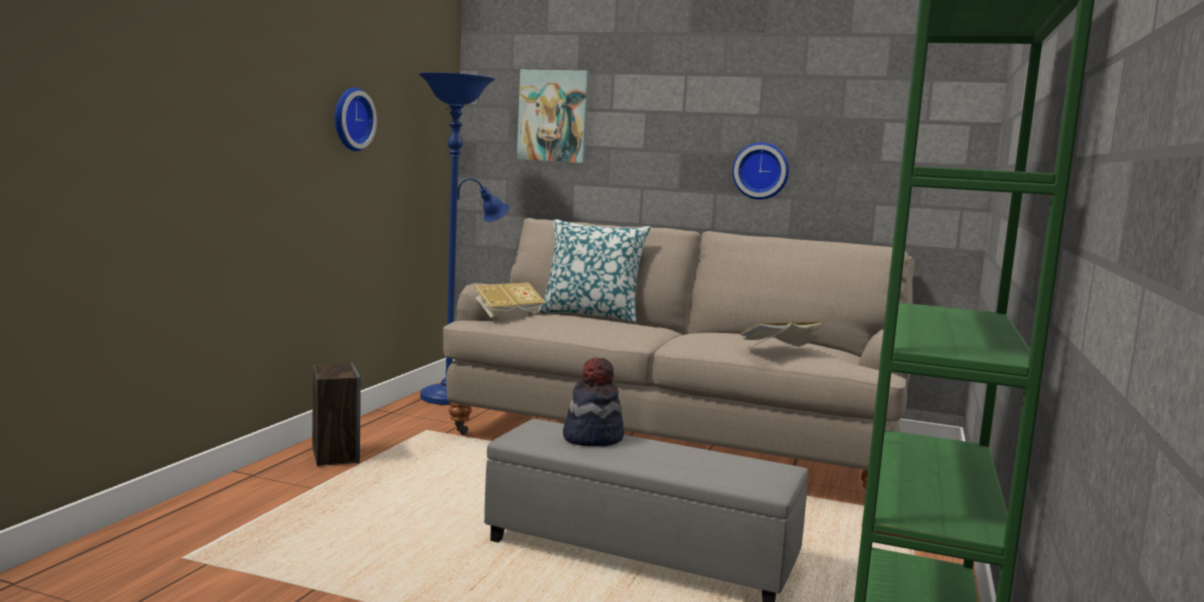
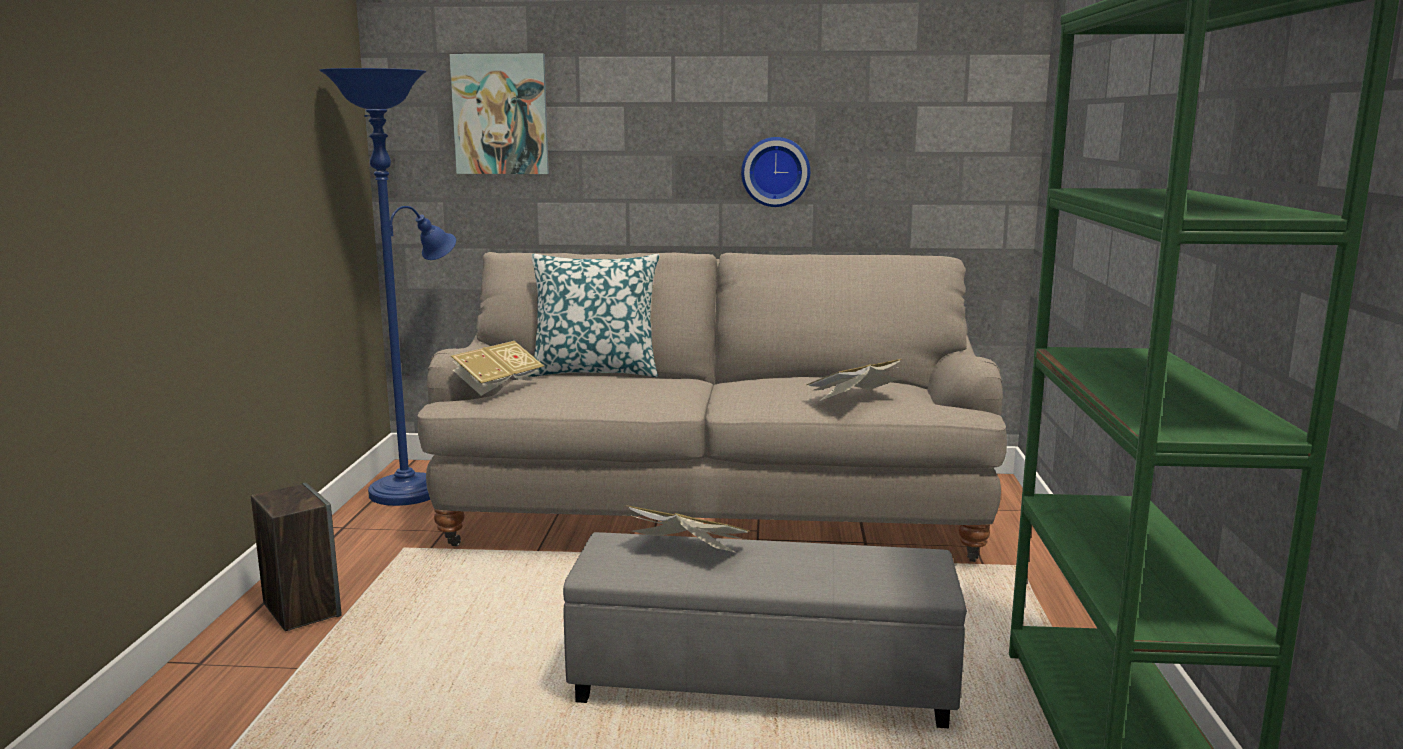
camera: 15 degrees left, 5 degrees up
(350, 119) = (246, 144): wall clock -> none
(592, 438) = (686, 551): hat -> book

